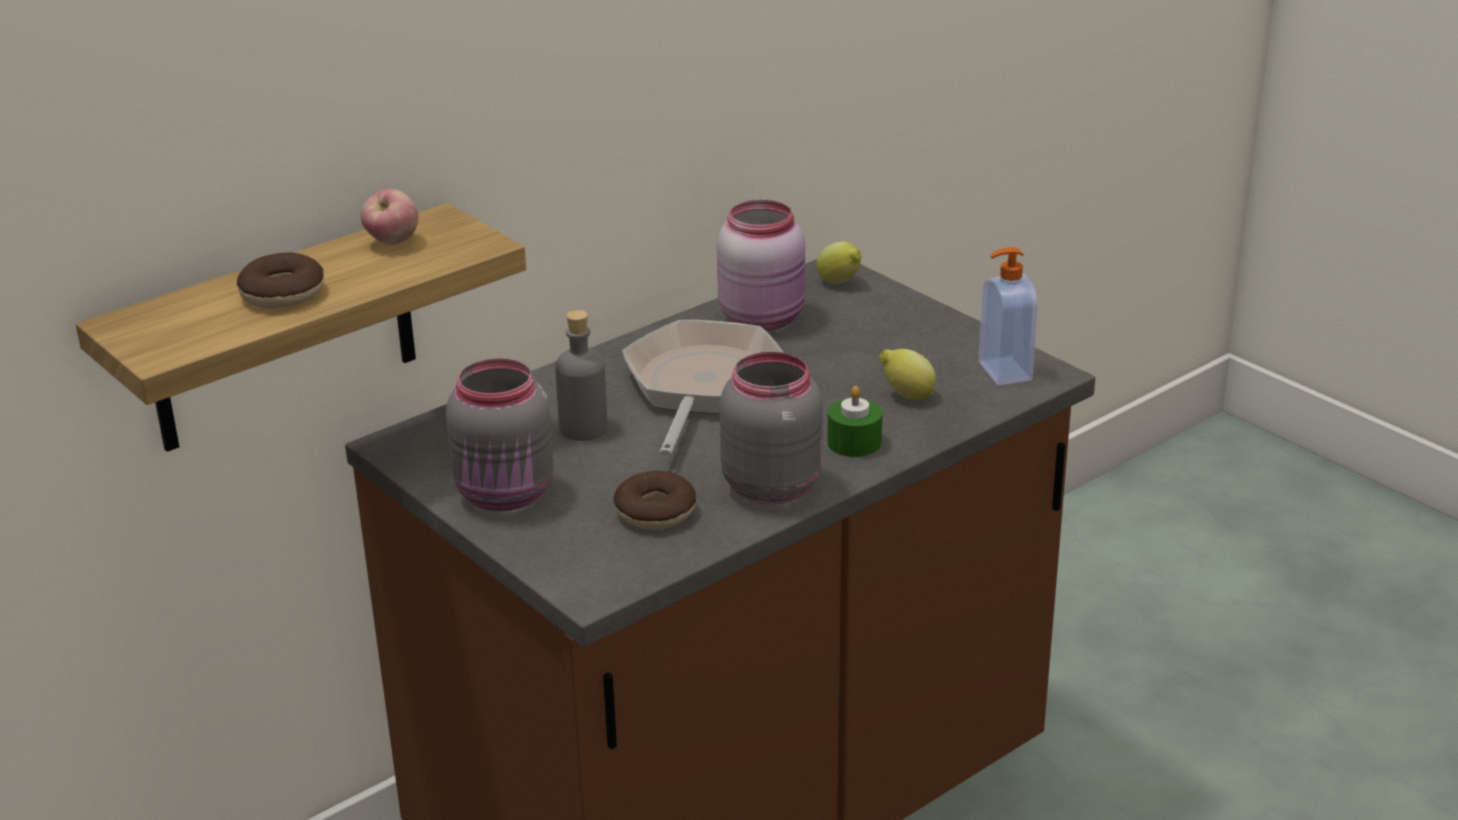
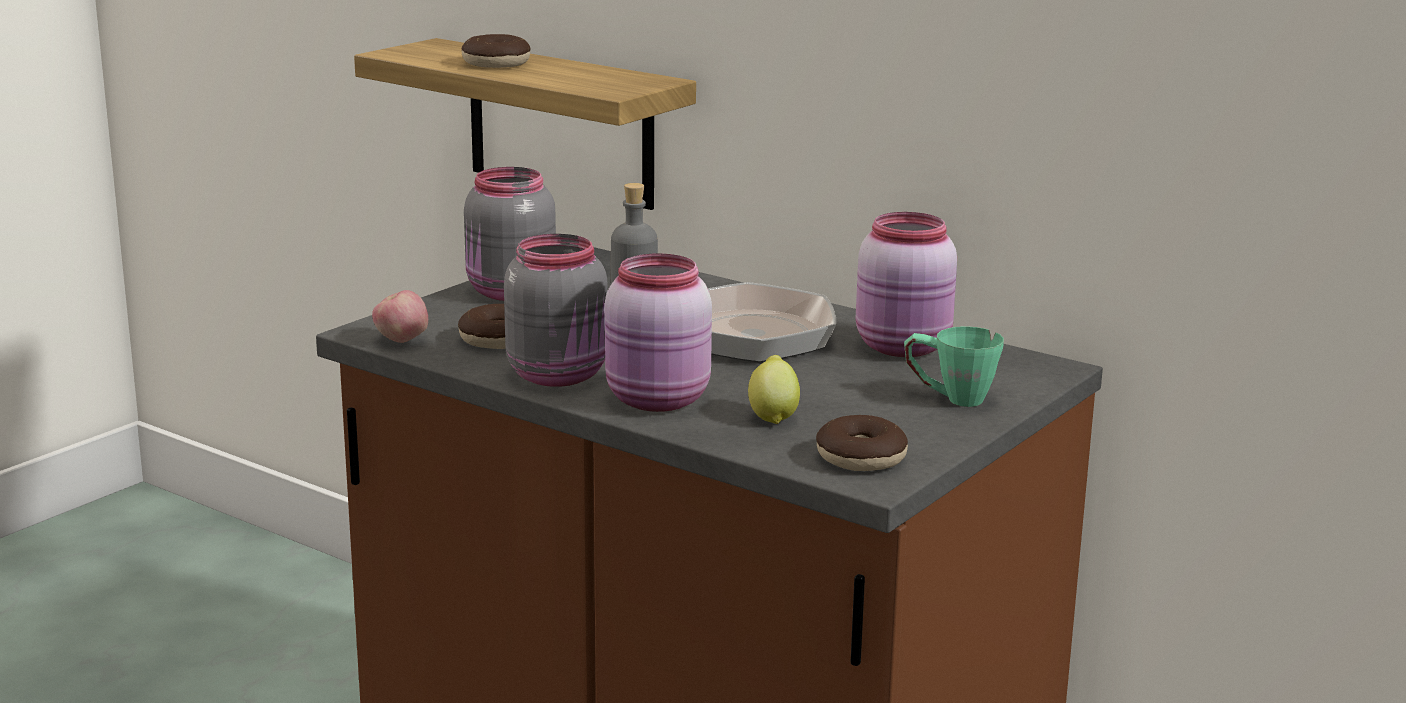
camera: 75 degrees right, 10 degrees down
(392, 242) = (603, 75): apple -> apple (401, 341)
(840, 283) = (1019, 372): lemon -> none
(854, 442) = (659, 400): green candle -> pink jar
(888, 319) = (949, 398): none -> green mug
(1003, 372) = (861, 458): soap dispenser -> donut

